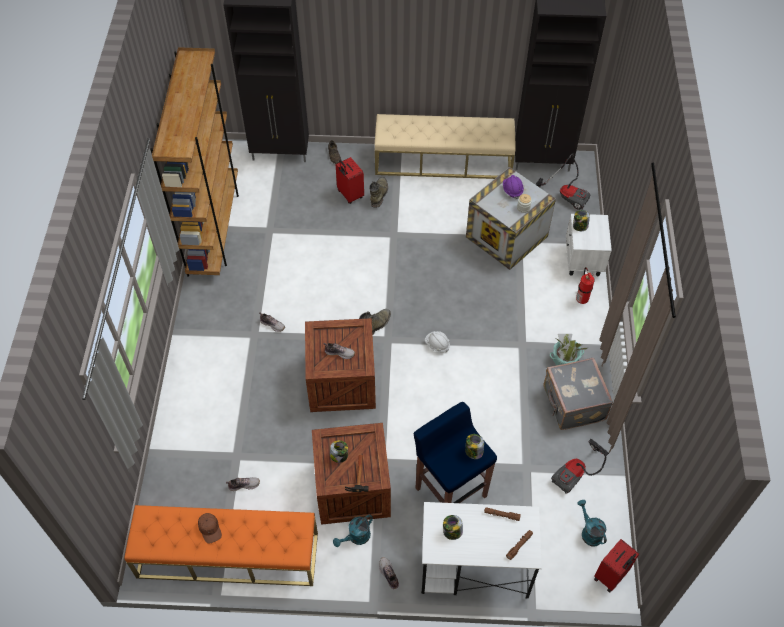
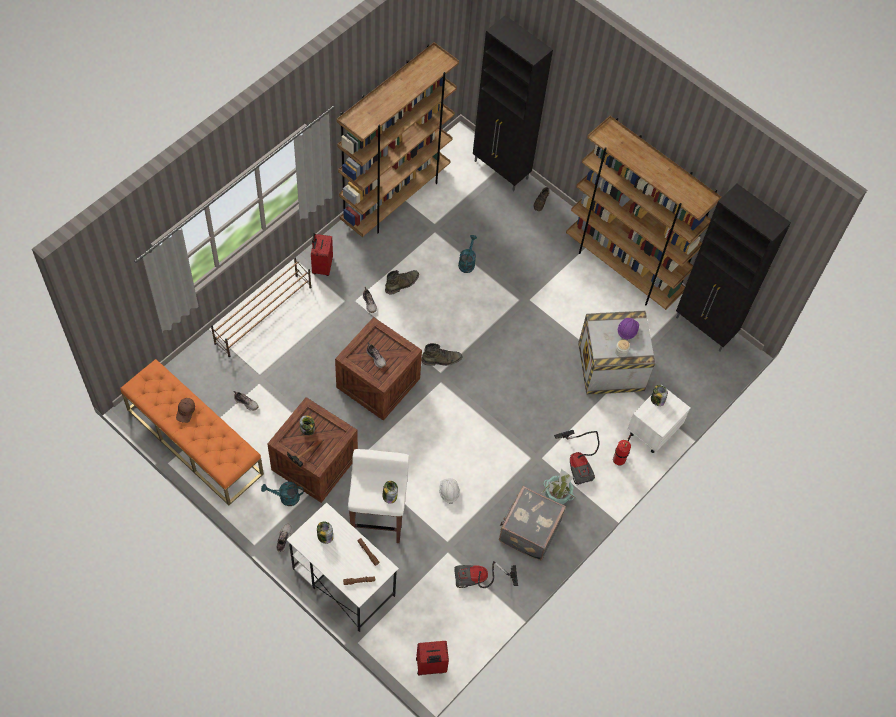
camera: 35 degrees right, 5 degrees up
(189, 400) = (264, 315): none -> brown shoe rack
(349, 195) = (521, 243): red suitcase -> red suitcase (321, 266)
(379, 194) = (545, 258): green boot -> green boot (402, 283)
(437, 345) = (472, 409): white hard hat -> white hard hat (449, 492)
(443, 161) = (623, 268): beige bench -> brown bookcase
(450, 491) = (378, 519): blue stool -> white stool
(566, 195) = (695, 369): vacuum cleaner -> vacuum cleaner (578, 462)
(589, 532) = (446, 625): turquoise watering can -> turquoise watering can (467, 262)

